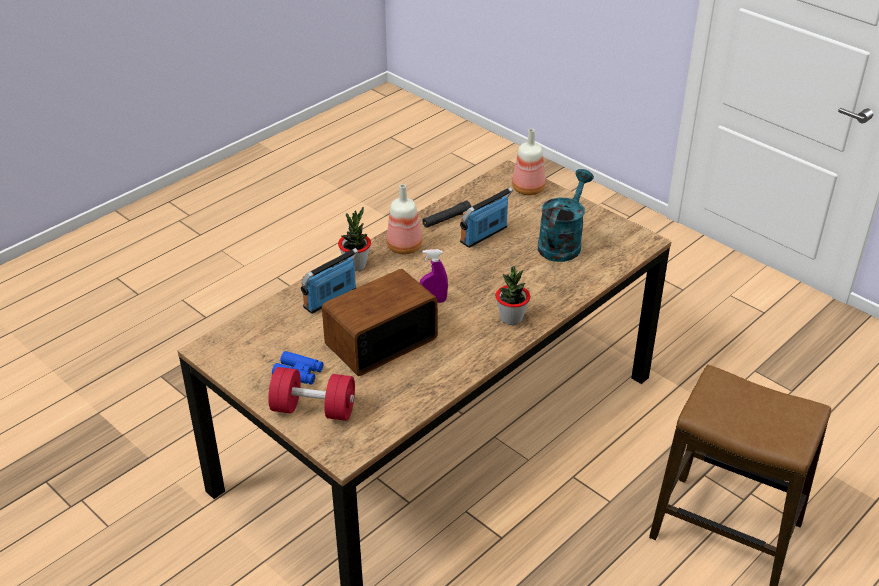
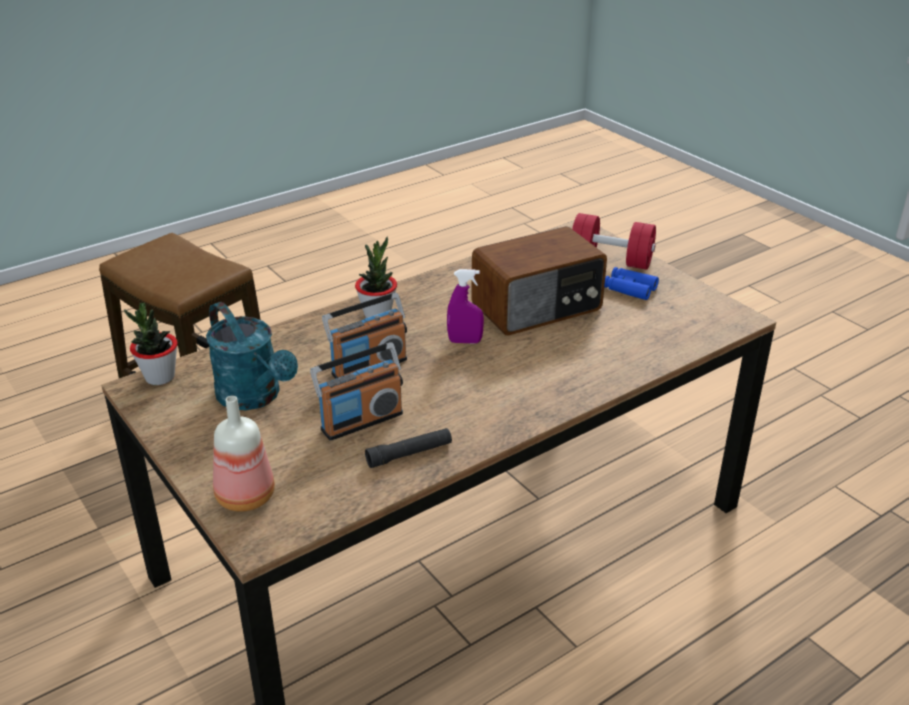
camera: 170 degrees left, 5 degrees down
(330, 298) = (597, 357): radio -> radio (368, 366)
(355, 265) = (562, 397): potted plant -> potted plant (159, 377)
(405, 247) = (486, 414): bottle -> none
(562, 242) = (255, 397): turquoise watering can -> turquoise watering can turned 75 degrees counterclockwise

